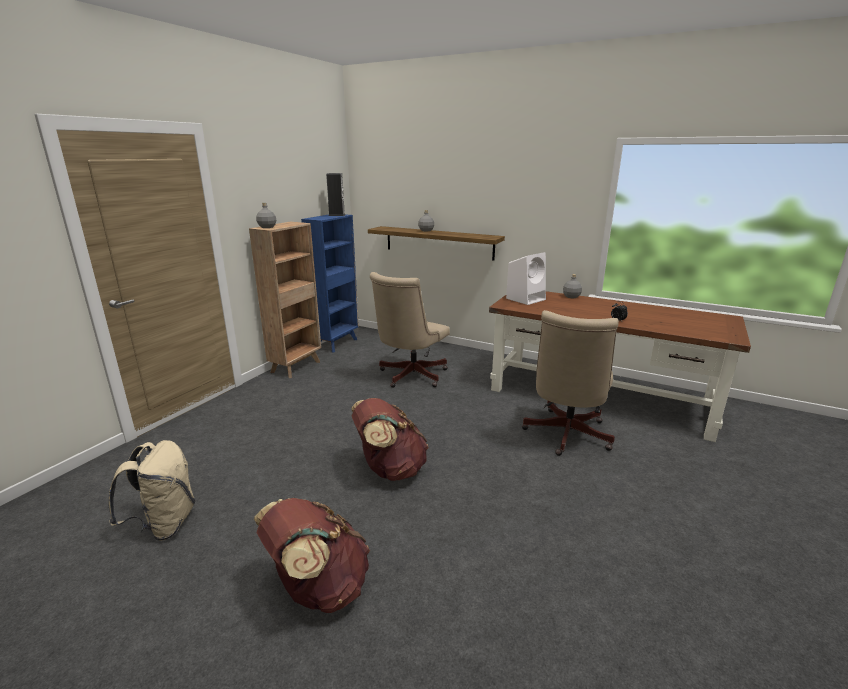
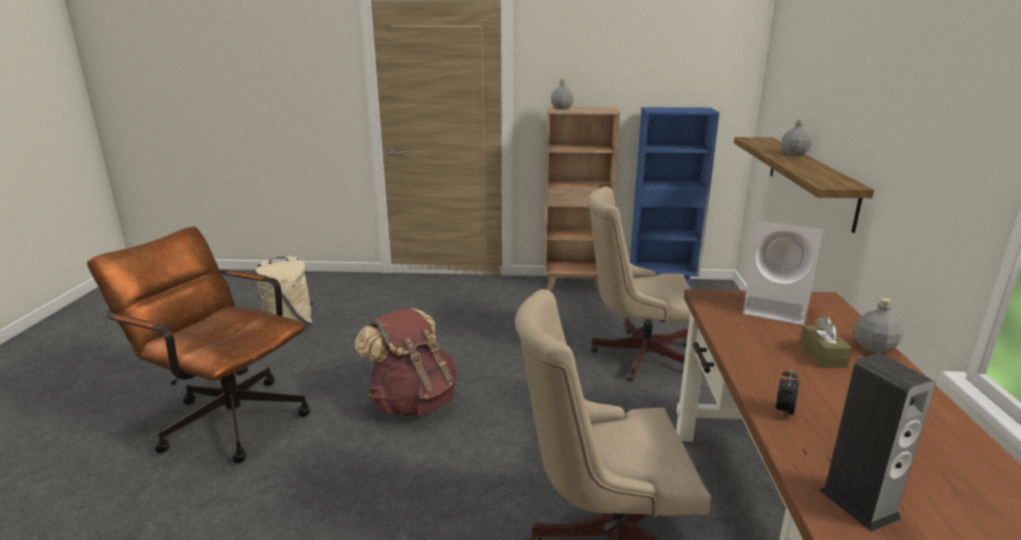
camera: 65 degrees right, 0 degrees up
(318, 588) = (226, 417): brown backpack -> brown office chair
(337, 215) = (698, 109): speaker -> speaker (858, 504)
(574, 304) = (822, 355): none -> brown tissue box

